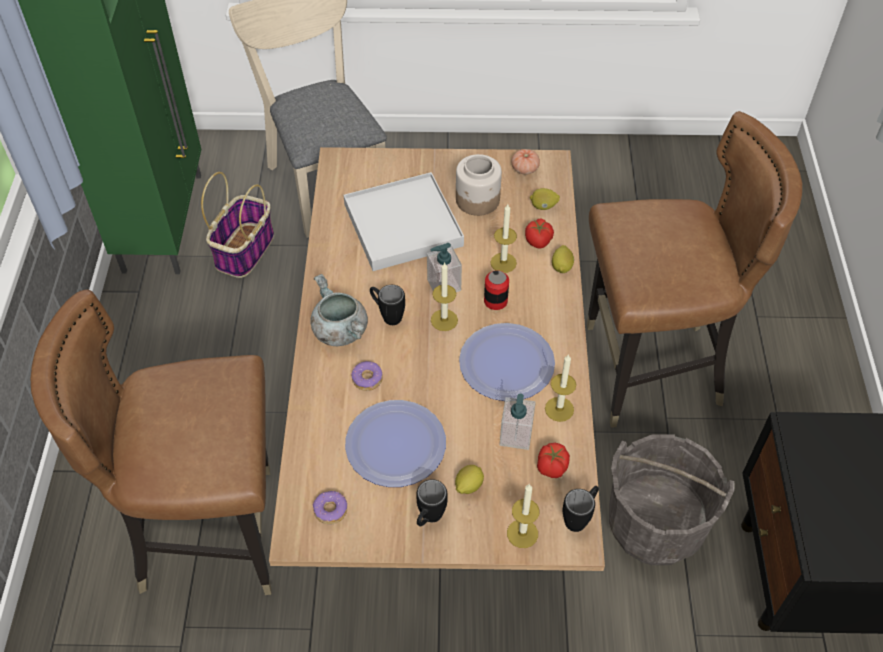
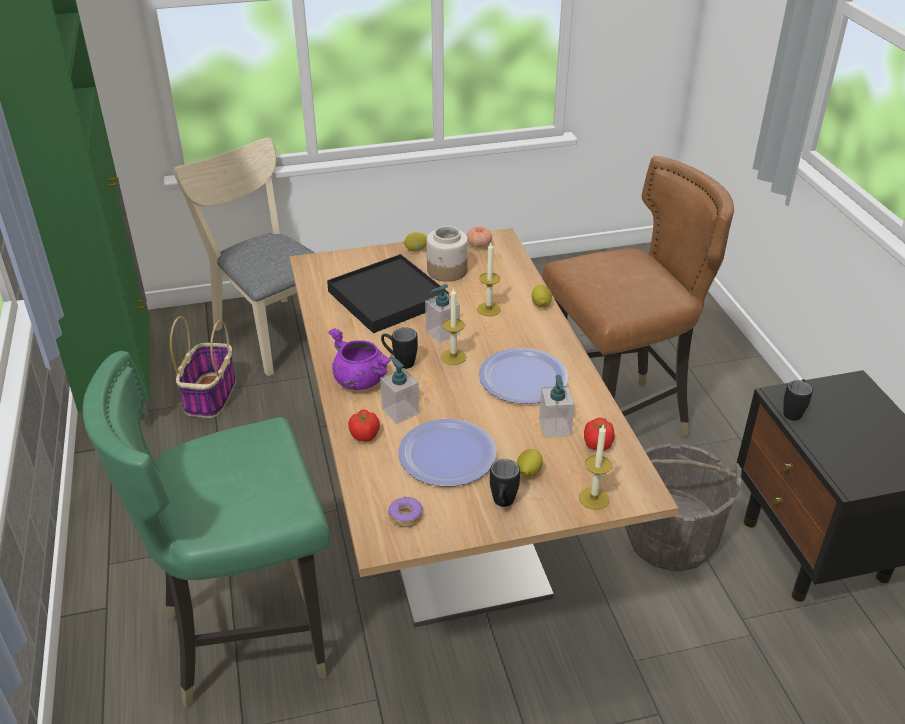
camera: 15 degrees left, 15 degrees down
(212, 534) = (248, 637): brown chair -> green chair
(339, 331) = (360, 380): grey cooking pot -> purple cooking pot
(367, 379) = (400, 411): donut -> soap dispenser
(403, 225) = (387, 298): white tray -> black tray
(495, 301) = (493, 336): can -> none
(538, 241) = (513, 290): tomato -> tomato (365, 435)
(543, 206) = (506, 267): lemon -> lemon (416, 250)
(559, 409) = (584, 402): candle -> none
(580, 517) = (639, 476): black mug -> black mug (793, 411)

